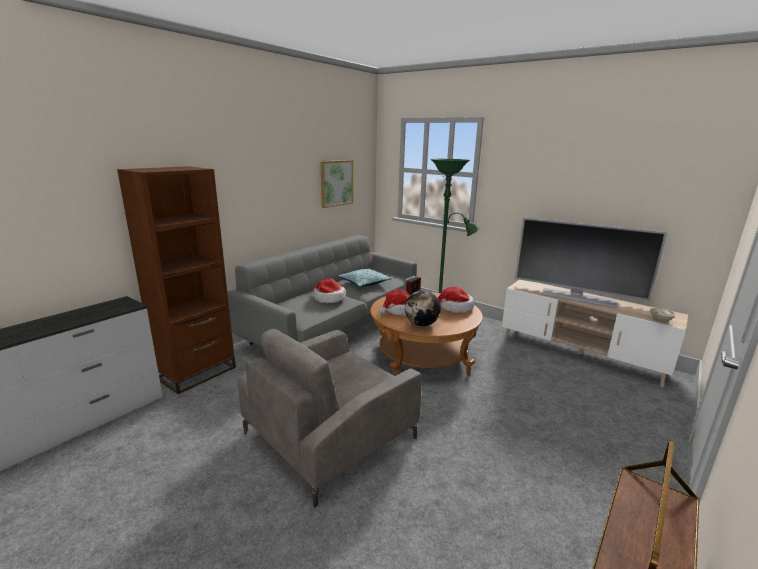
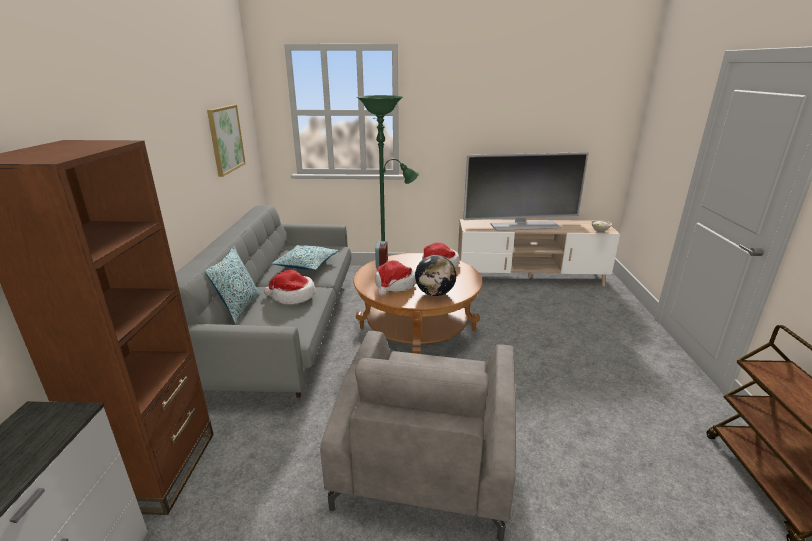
camera: 35 degrees left, 5 degrees up
(293, 296) = (239, 308): none -> pillow

